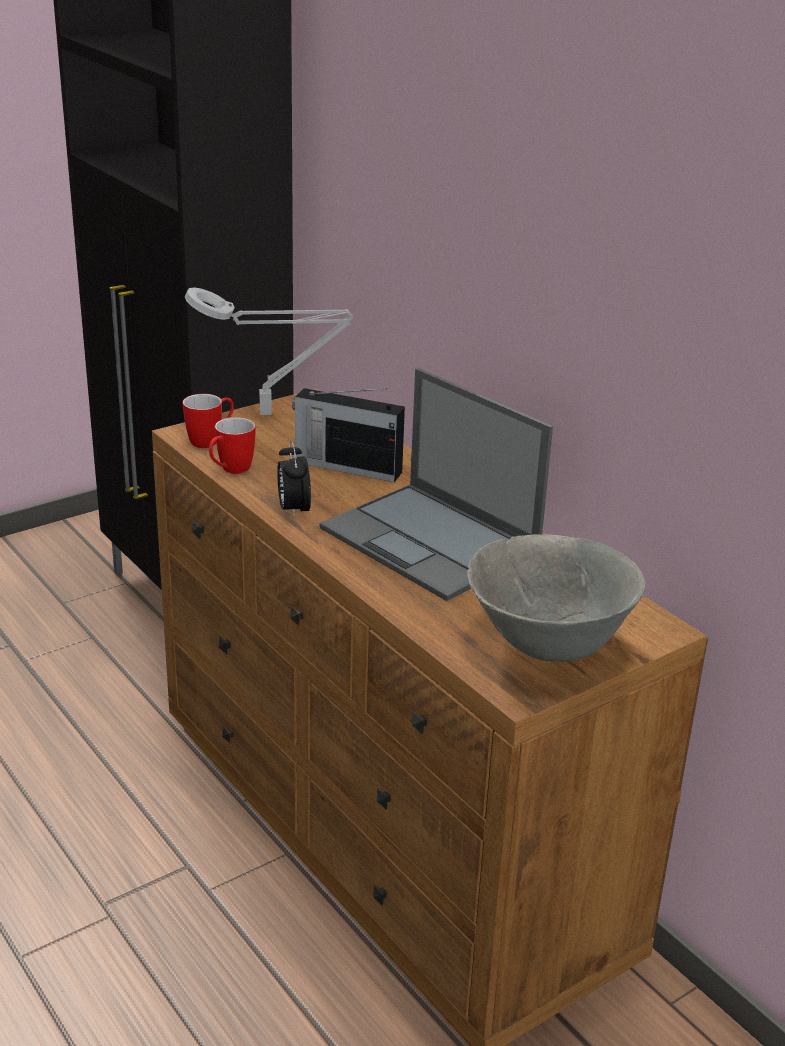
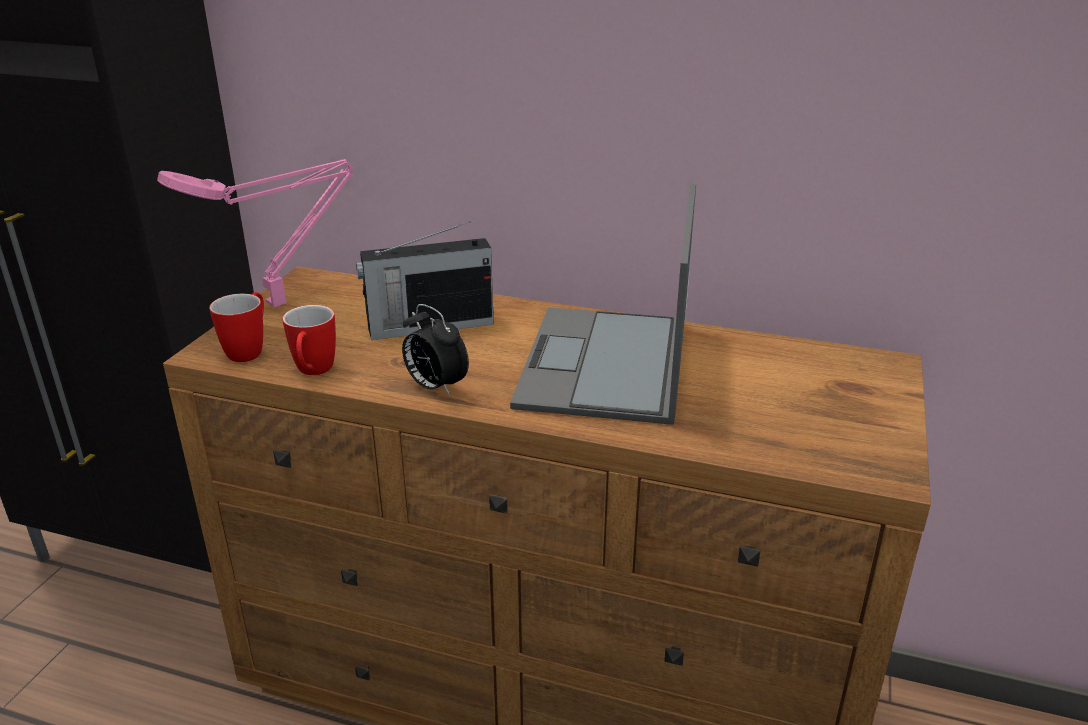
camera: 35 degrees left, 0 degrees up
(271, 413) = (282, 303): grey table lamp -> pink table lamp
(431, 541) = (605, 365): laptop -> laptop turned 90 degrees clockwise
(548, 645) = (839, 416): grey bowl -> none

